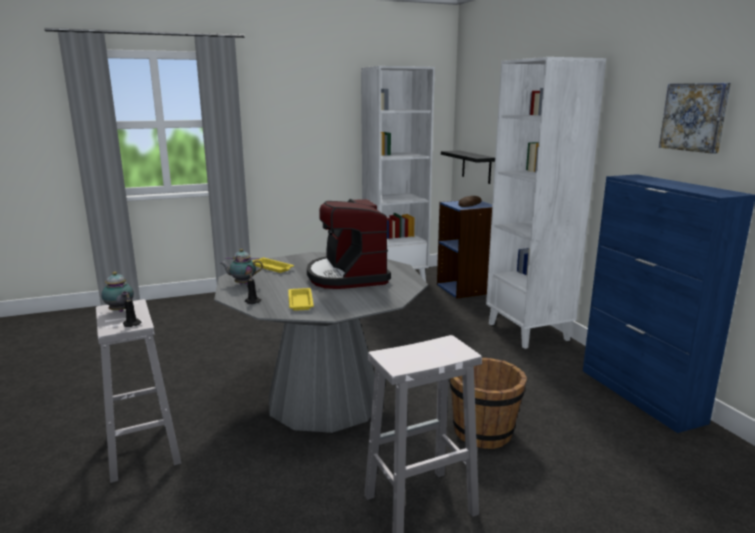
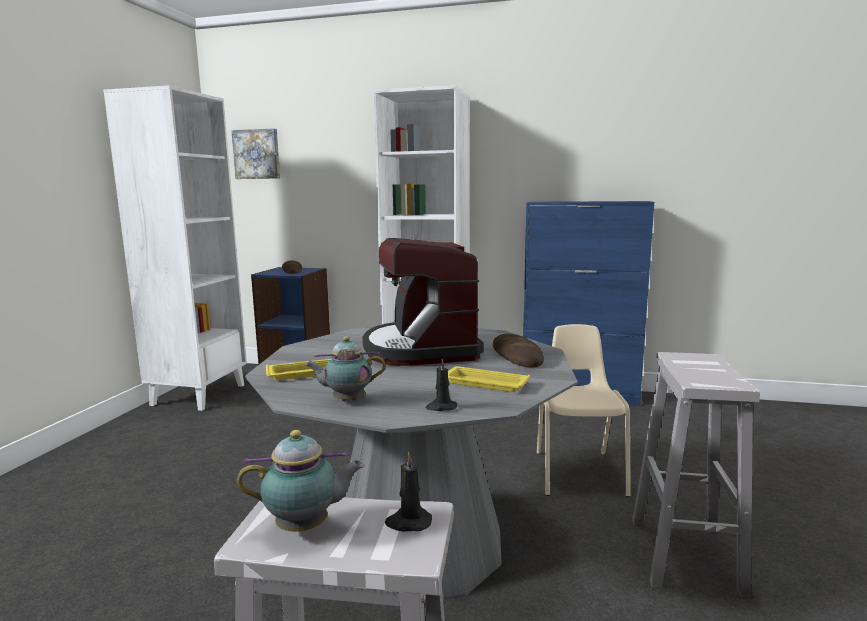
camera: 55 degrees left, 5 degrees down
(242, 284) = (346, 400): teapot -> teapot turned 45 degrees clockwise
(347, 276) = (421, 349): coffee machine -> coffee machine turned 60 degrees clockwise
(366, 298) = (516, 356): none -> bread
(476, 167) = (270, 228): black shelf -> none
(483, 431) = (579, 472): brown bucket -> beige chair
(695, 117) = (578, 146): picture -> picture (257, 154)

